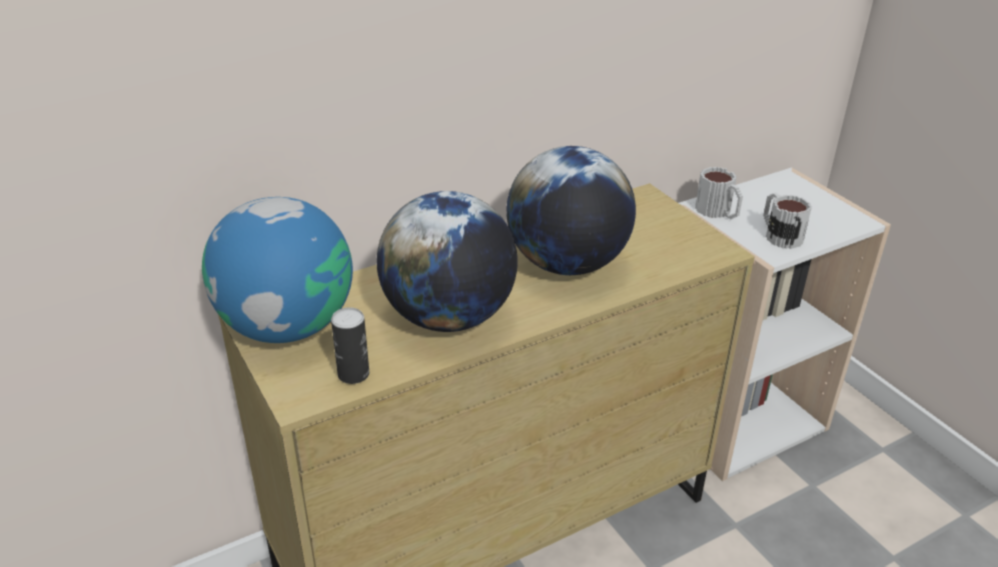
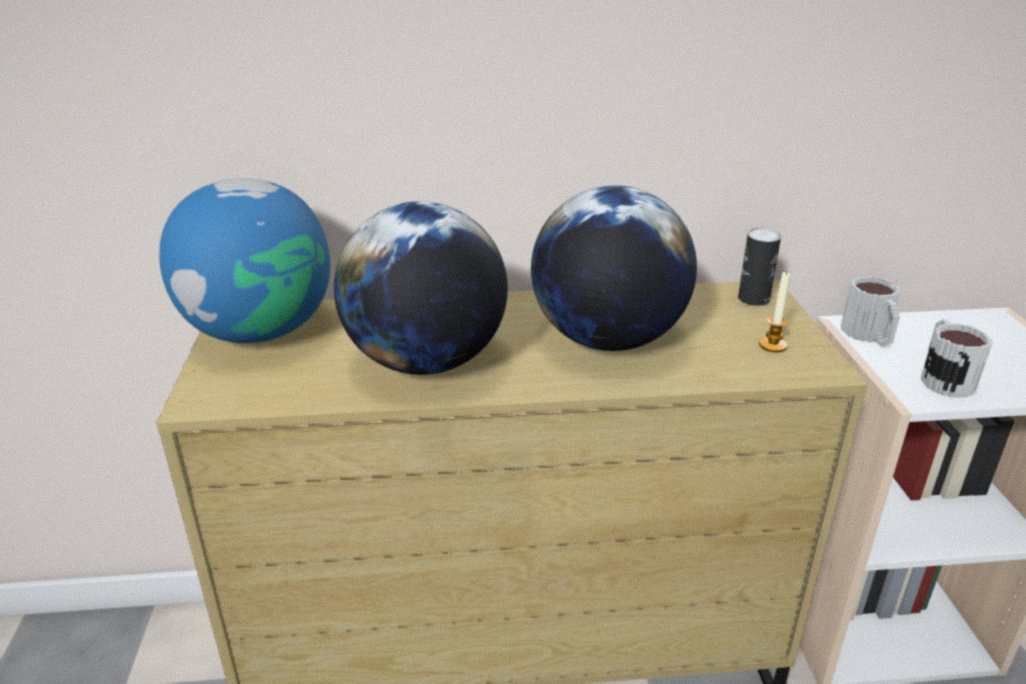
camera: 25 degrees right, 5 degrees down
(353, 374) = (276, 392): can -> can (753, 299)
(680, 240) = (772, 345): none -> candle

